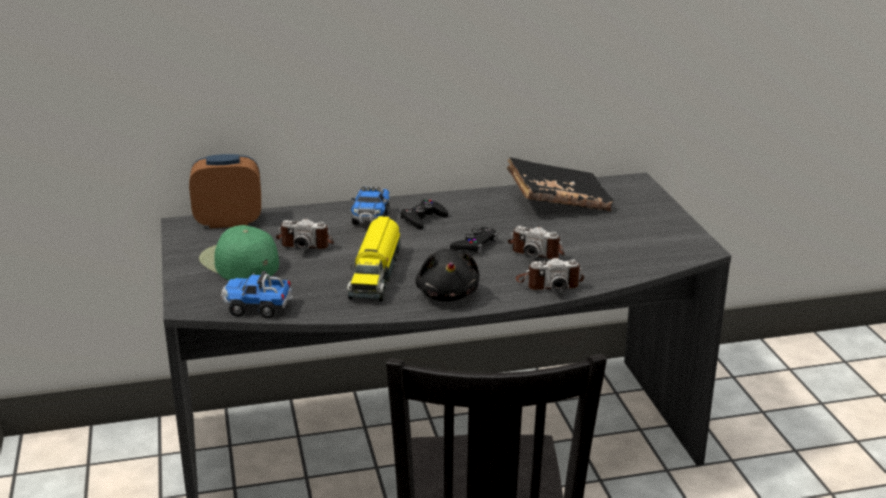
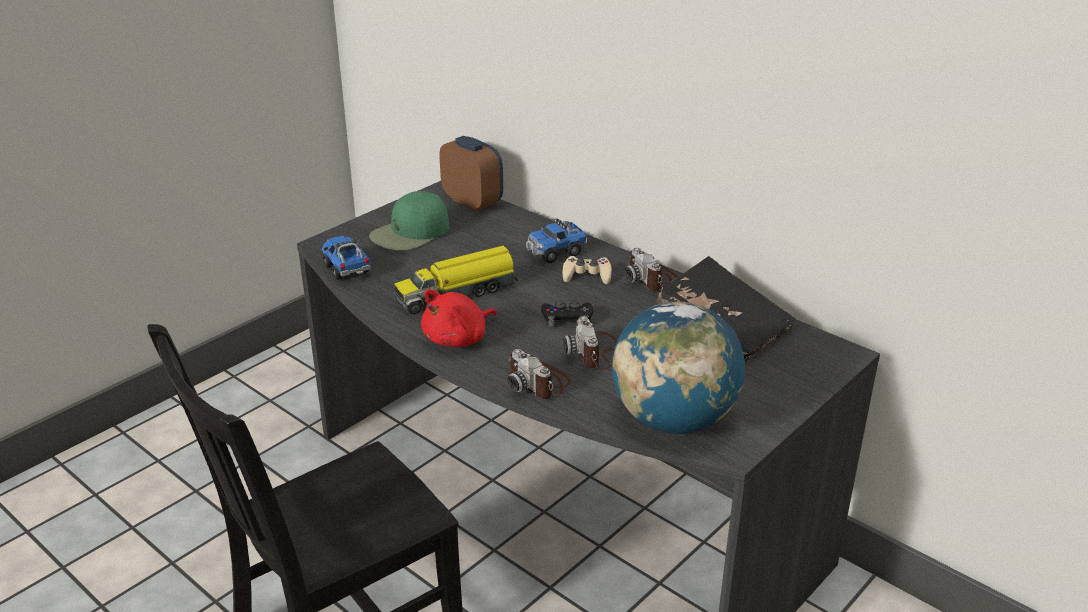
camera: 55 degrees right, 5 degrees up
(239, 262) = (410, 233): green cap -> green cap turned 150 degrees counterclockwise
(306, 243) = (475, 244): camera -> camera (652, 278)
(423, 219) = (587, 275): black game controller -> beige game controller
(447, 294) = (458, 339): black plush toy -> red plush toy
(650, 254) = (674, 420): none -> globe

